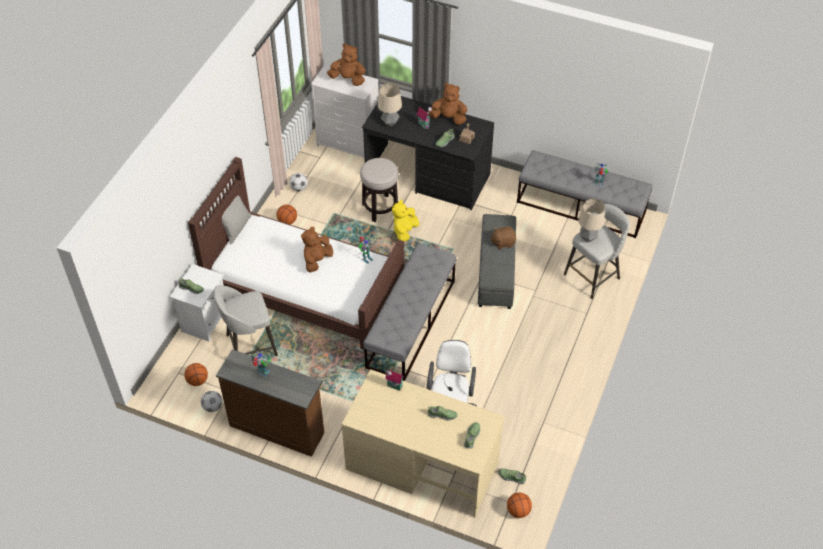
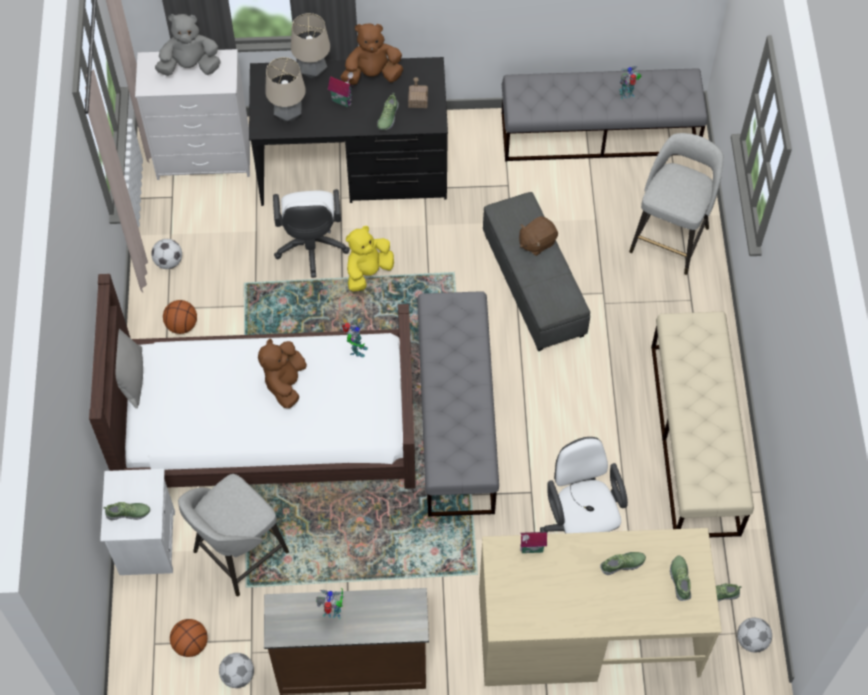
camera: 25 degrees left, 10 degrees up
(348, 79) = (190, 66): brown plush toy -> grey plush toy
(380, 208) = (311, 248): stool -> white office chair
(405, 231) = (368, 272): yellow plush toy -> yellow plush toy turned 45 degrees clockwise
(518, 510) = (751, 640): basketball -> football
(546, 388) = (695, 439): none -> beige bench
(588, 237) = (665, 193): table lamp -> table lamp (312, 71)

